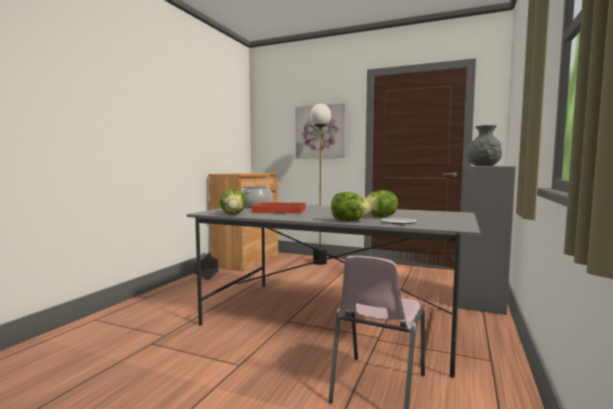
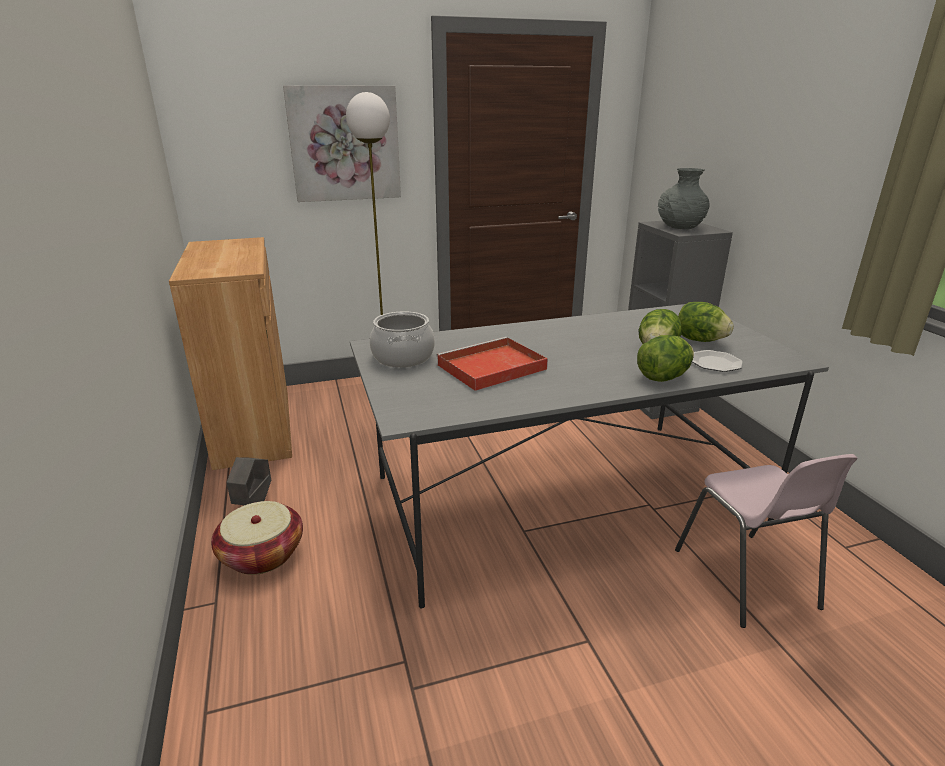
camera: 40 degrees left, 20 degrees up
(181, 291) = (262, 554): none -> basket
(233, 214) = (465, 408): lettuce -> lettuce (699, 340)

